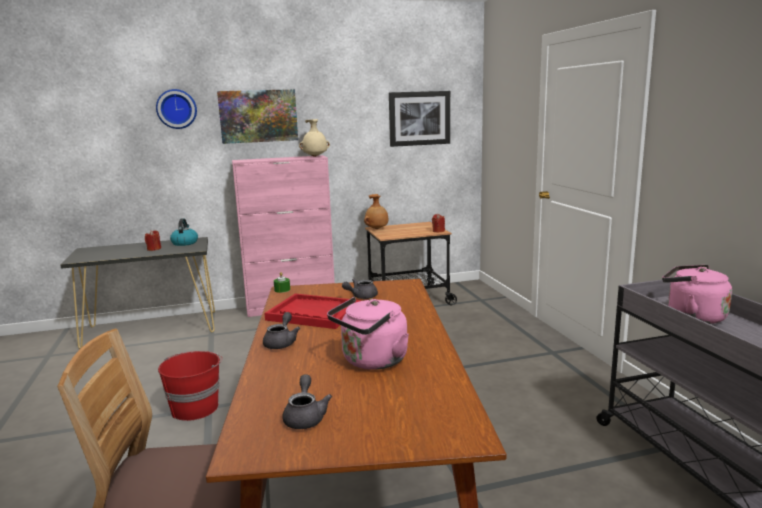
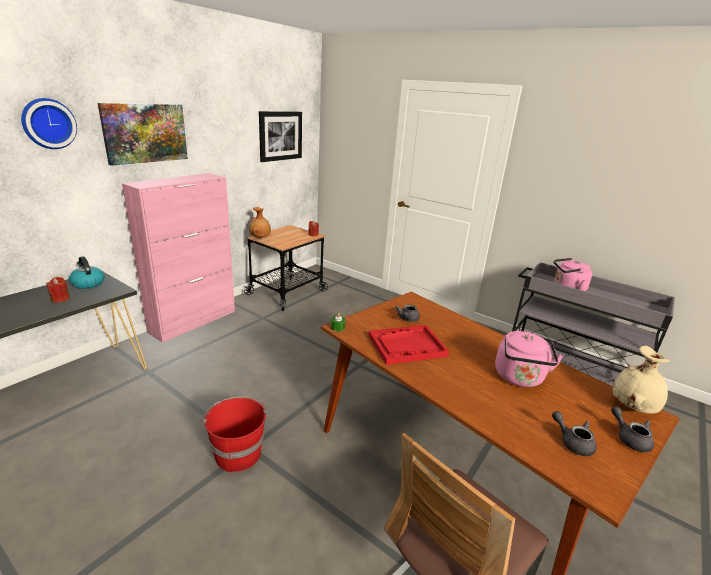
camera: 40 degrees left, 10 degrees up
(281, 342) = (439, 383): grey teapot -> grey teapot (630, 438)
(315, 156) = (210, 176): beige vase -> beige vase (633, 407)

